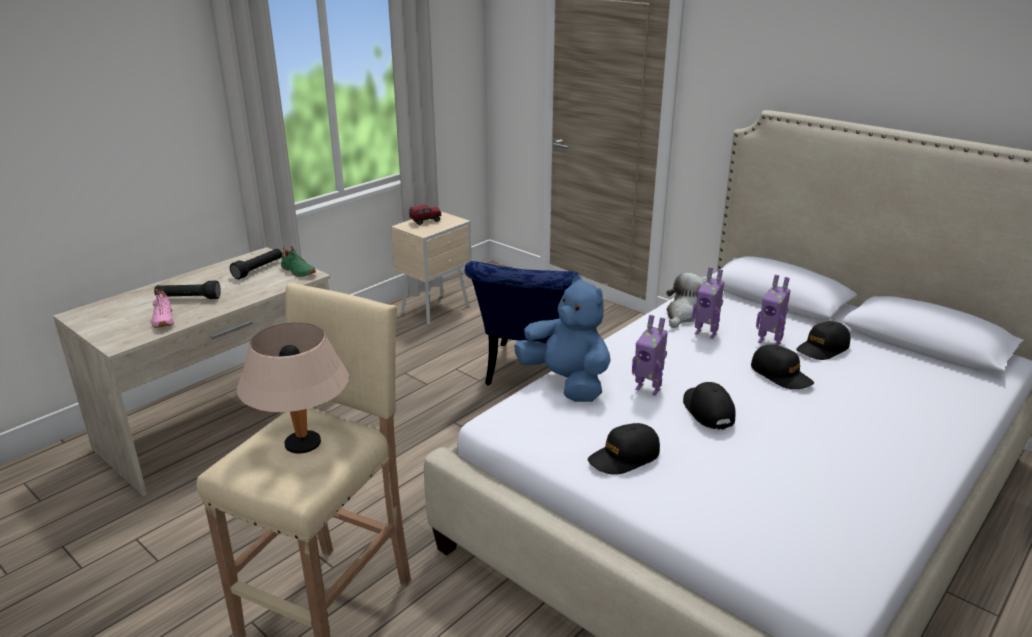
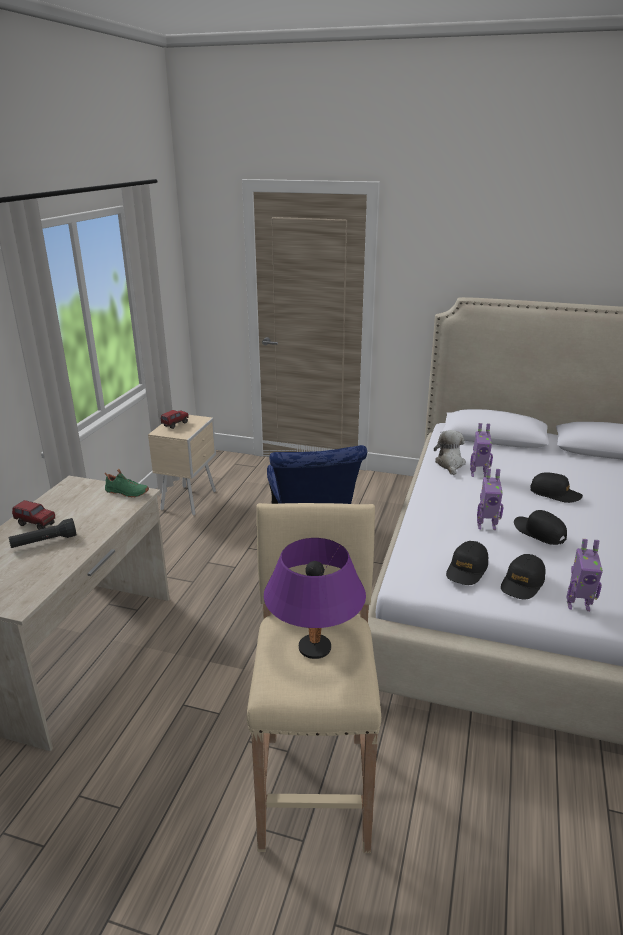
camera: 25 degrees left, 0 degrees up
(162, 319) = (39, 569): pink shoe -> none
(198, 282) = (36, 524): none -> toy truck
(258, 269) = (85, 498): black flashlight -> none
(302, 444) = (314, 648): beige table lamp -> purple table lamp
(566, 382) = (425, 536): blue plush toy -> none
(769, 342) = (523, 471): toy robot -> toy robot (577, 605)
(822, 348) = (559, 468): black cap -> black cap (467, 569)

